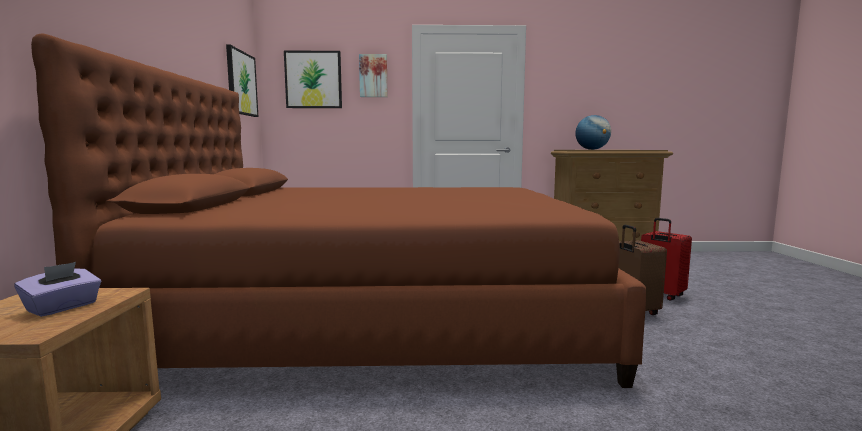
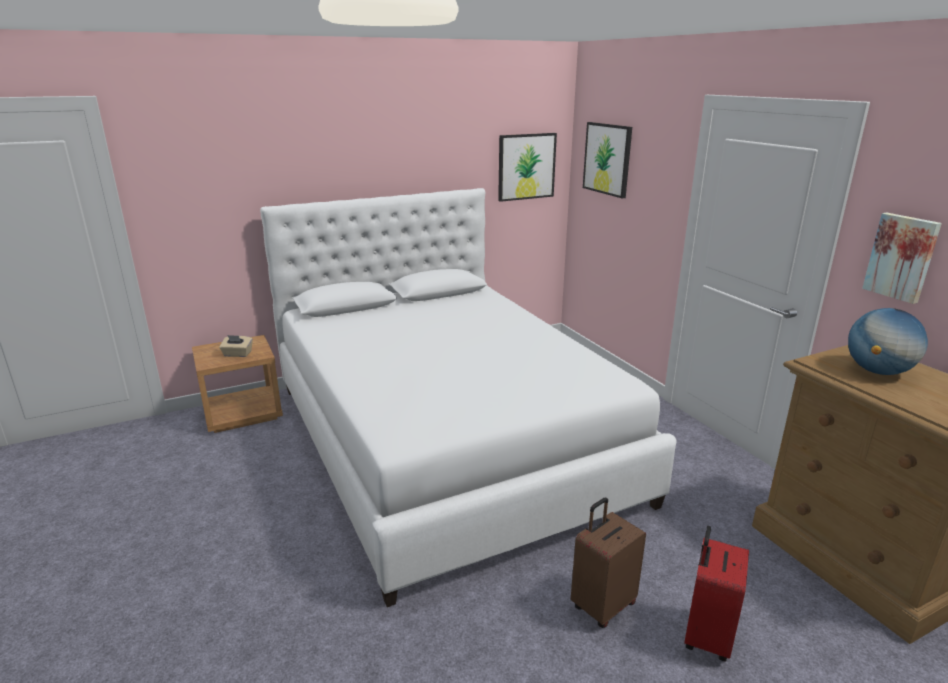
camera: 65 degrees right, 15 degrees up
(63, 307) = (237, 354): purple tissue box -> beige tissue box
(373, 76) = (657, 163): picture -> picture (902, 257)
(376, 318) = (446, 440): brown bed -> white bed

